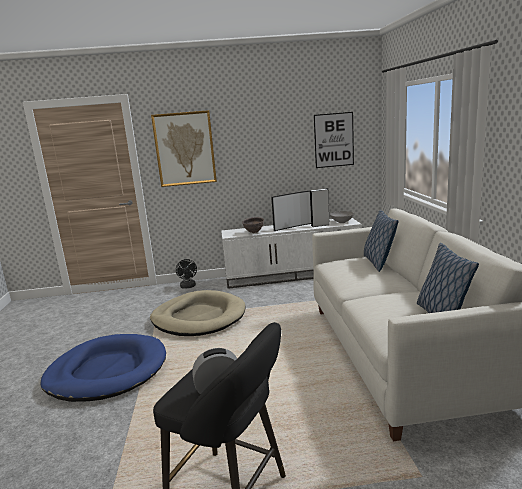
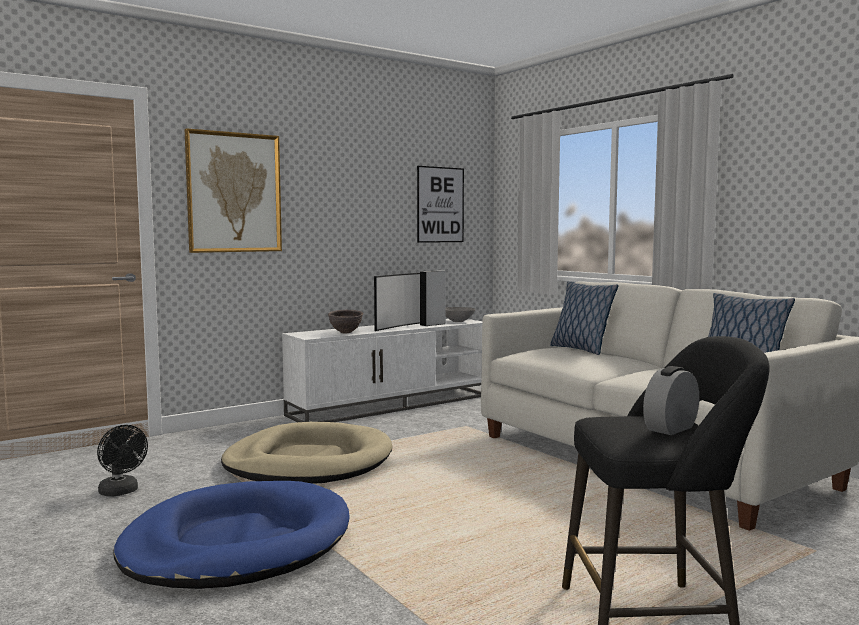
camera: 30 degrees left, 10 degrees down
(188, 287) = (231, 431): black fan -> black fan (121, 492)

